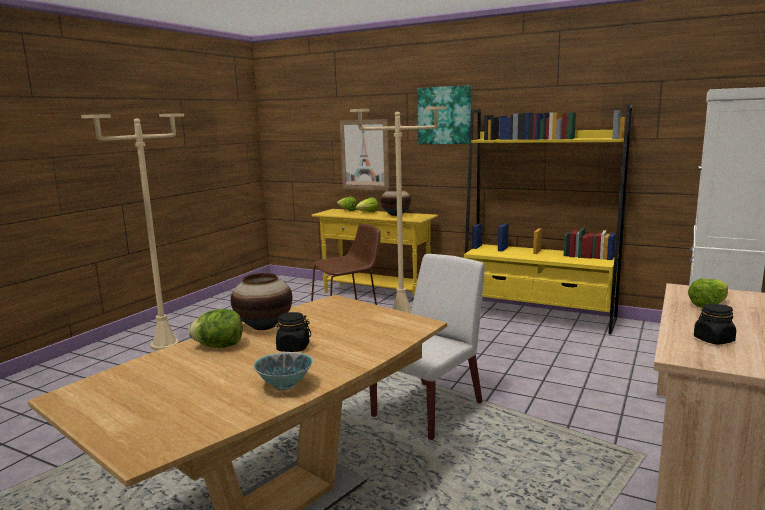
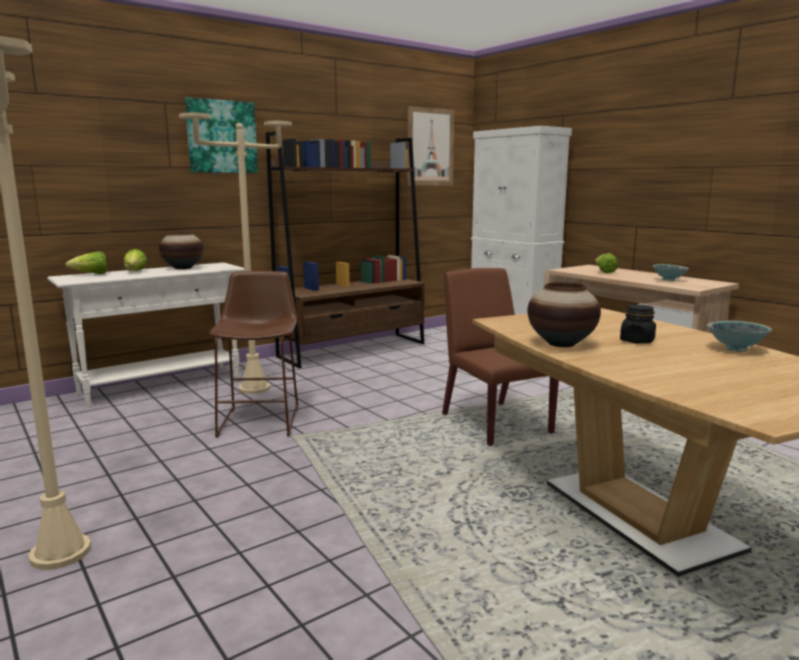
camera: 65 degrees left, 0 degrees up
(219, 346) = (618, 360): lettuce -> none
(364, 155) = (101, 188): picture -> picture (430, 147)
(376, 294) = (162, 385): yellow console table -> white console table
(428, 409) = (494, 423): white chair -> brown chair
(538, 316) = (353, 350): yellow bookcase -> brown bookcase
(713, 340) = (668, 280): black jar -> bowl

